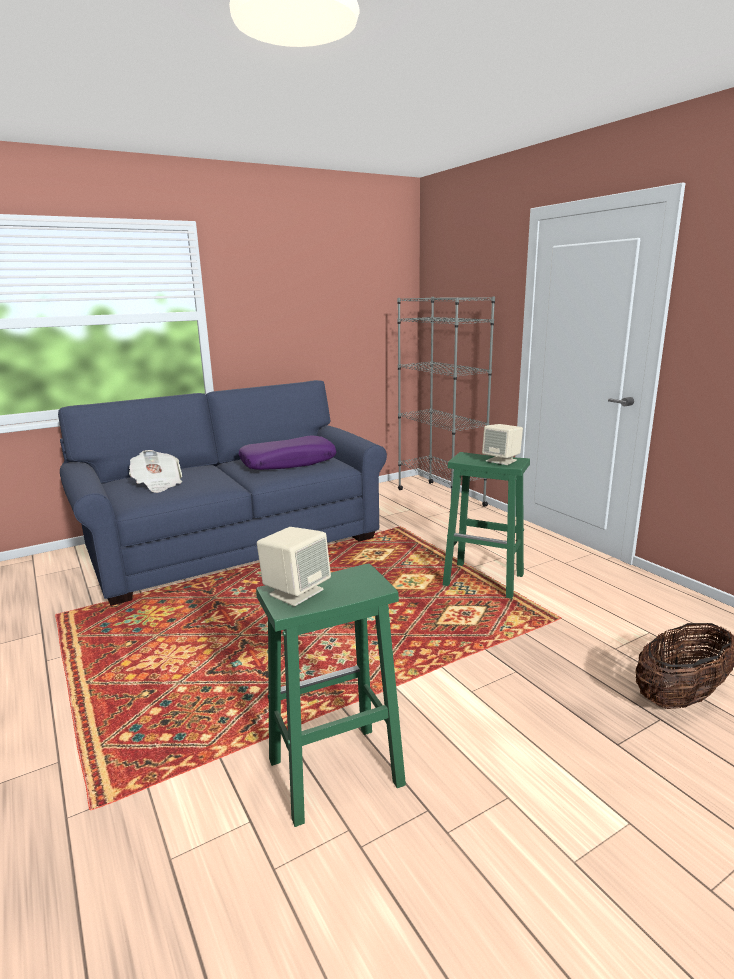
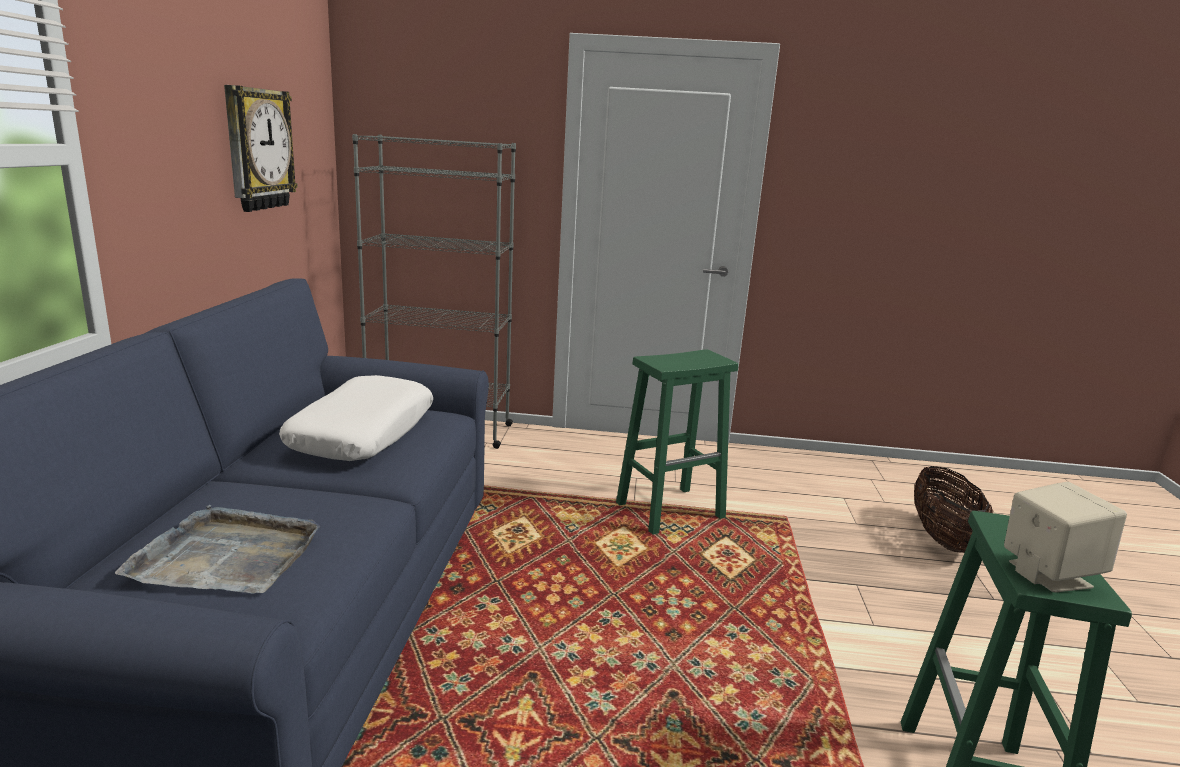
camera: 55 degrees left, 0 degrees up
(158, 484) = (228, 556): newspaper -> grey tray
(288, 463) = (362, 433): purple pillow -> white pillow
(335, 310) = (257, 149): none -> wall clock
(501, 460) = (698, 357): beige speaker -> none

